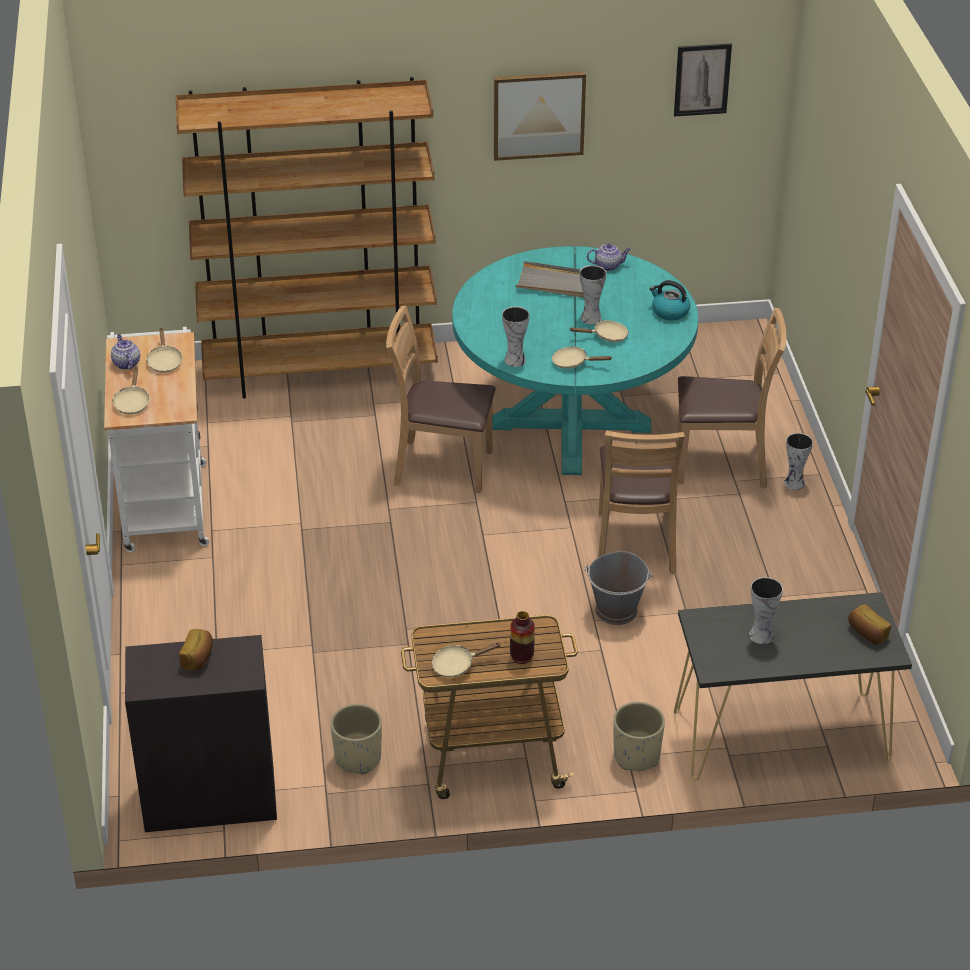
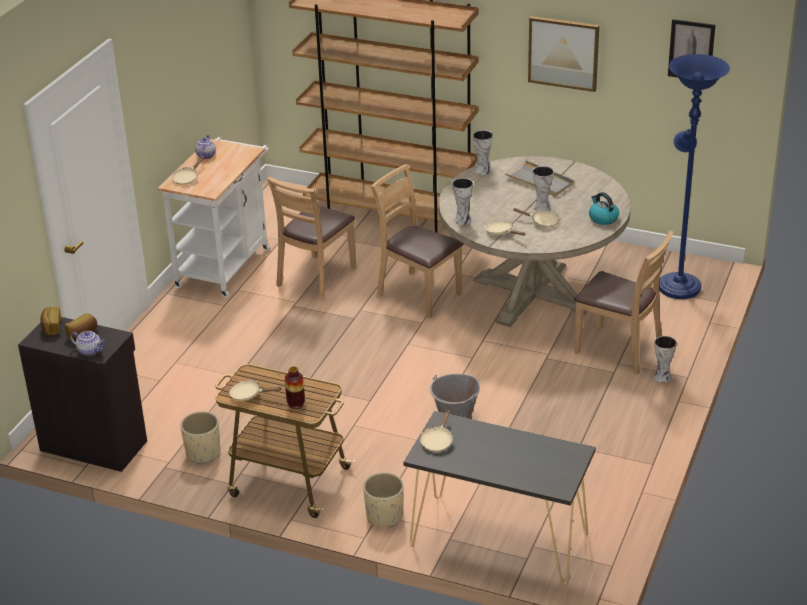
camera: 30 degrees right, 5 degrees down
(164, 361) = (229, 160): beige frying pan -> beige frying pan (437, 441)
(571, 425) = (531, 293): turquoise dining table -> beige dining table
(608, 266) = (587, 179): teapot -> teapot (90, 351)
(635, 544) = (507, 382): brown chair -> brown chair (316, 278)
(720, 363) = (678, 284): none -> blue floor lamp
(760, 634) = (477, 445): vase -> vase (482, 170)
(867, 633) = (556, 470): bread -> bread (51, 327)

